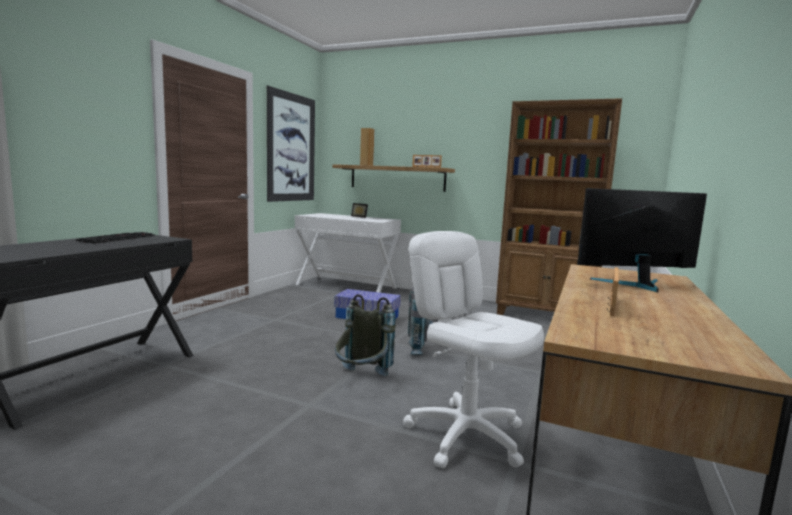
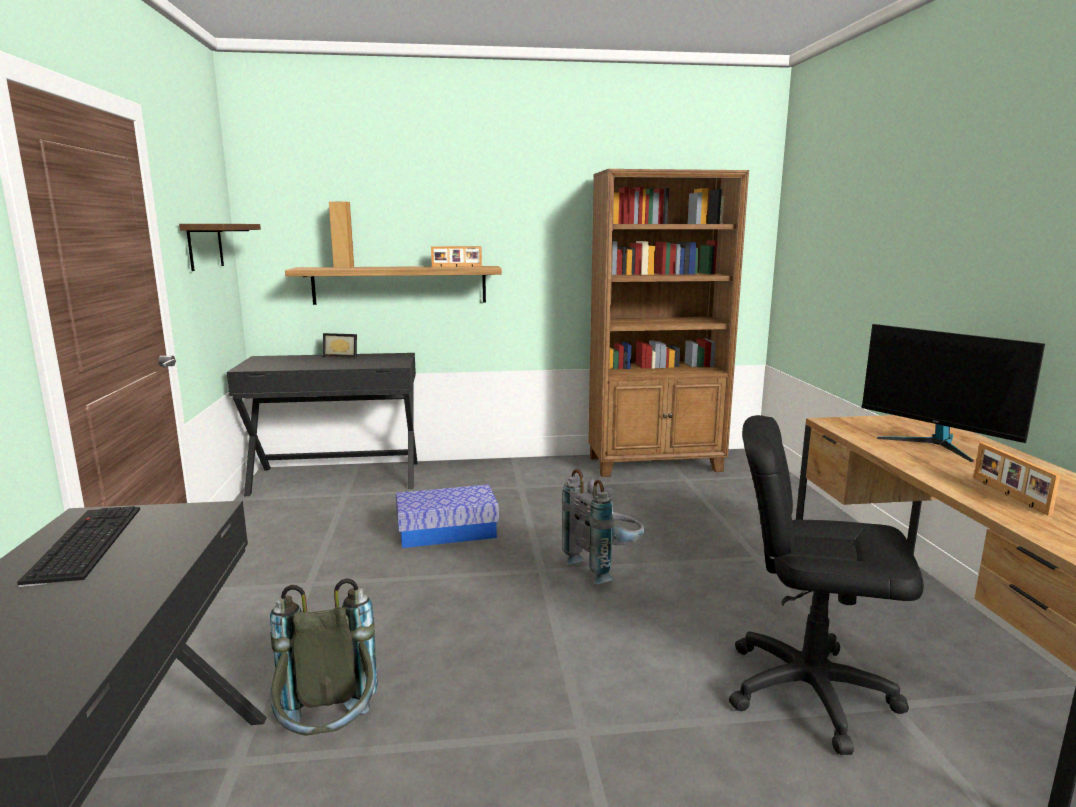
camera: 30 degrees left, 5 degrees up
(291, 148) = (205, 246): picture -> shelf
(346, 286) = (337, 477): white desk -> black desk
(362, 379) = (588, 653): grey backpack -> grey backpack (329, 737)
(466, 435) = (808, 691): white office chair -> black office chair
(636, 284) = (936, 444): monitor -> monitor turned 90 degrees counterclockwise

